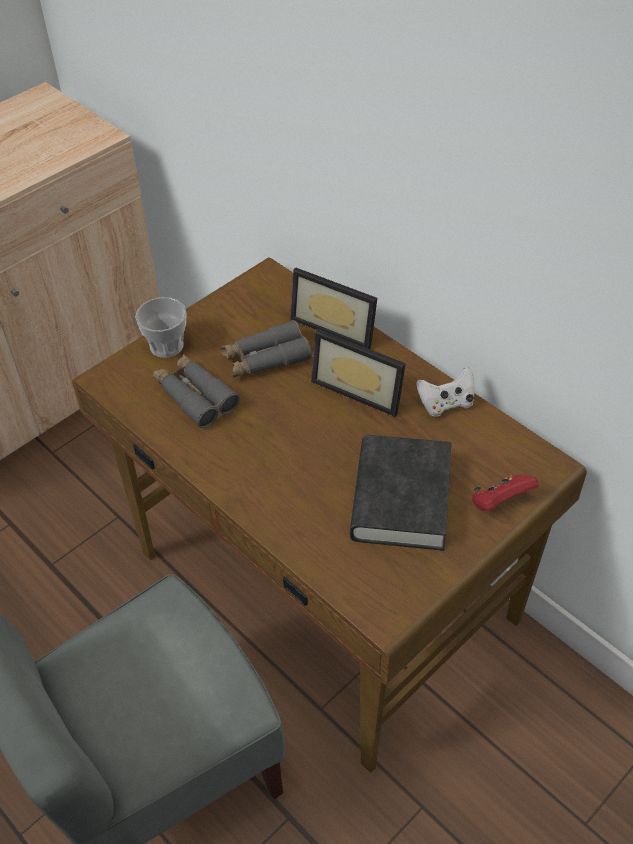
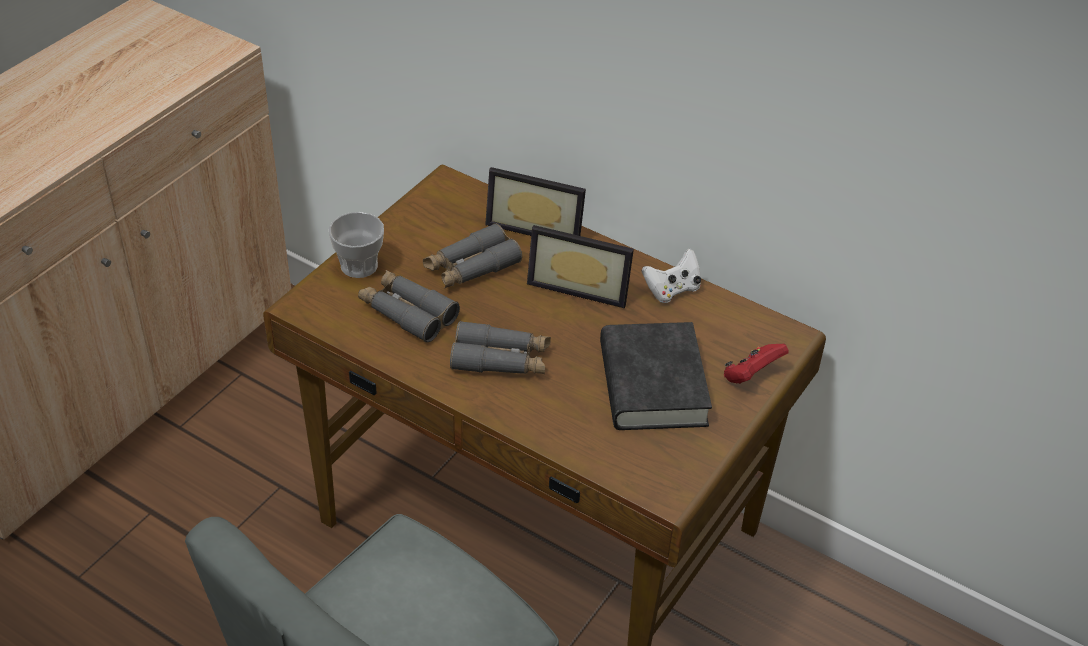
camera: 15 degrees left, 5 degrees down
(265, 454) = (501, 360): none -> grey binoculars

